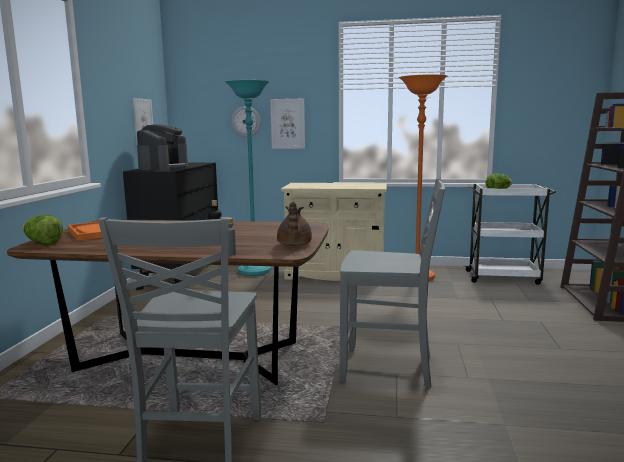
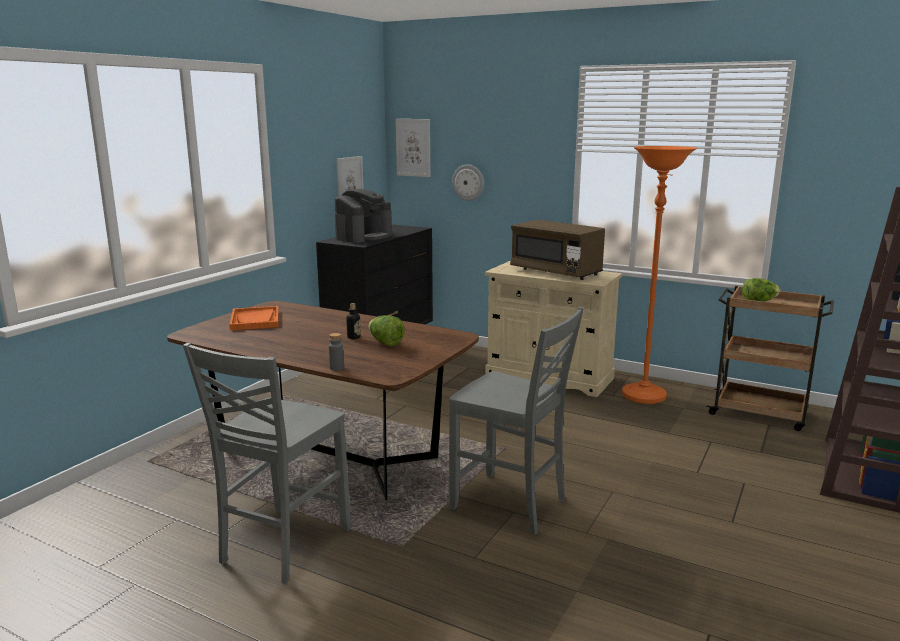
camera: 20 degrees right, 5 degrees up
(42, 243) = (199, 330): lettuce -> lettuce (385, 343)
(254, 271) = (460, 360): turquoise floor lamp -> none
(287, 124) = (514, 188): picture -> picture (413, 147)
(293, 245) = (407, 365): brown teapot -> none
(337, 185) = (556, 272): none -> brown microwave
(504, 277) = (760, 413): white cart -> brown cart

